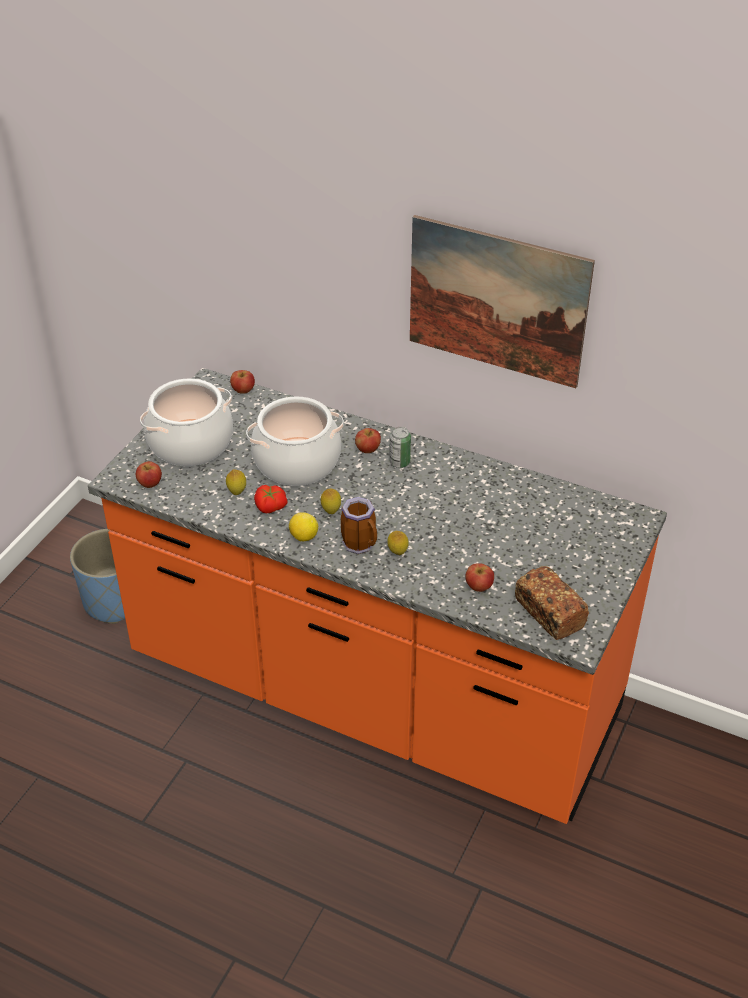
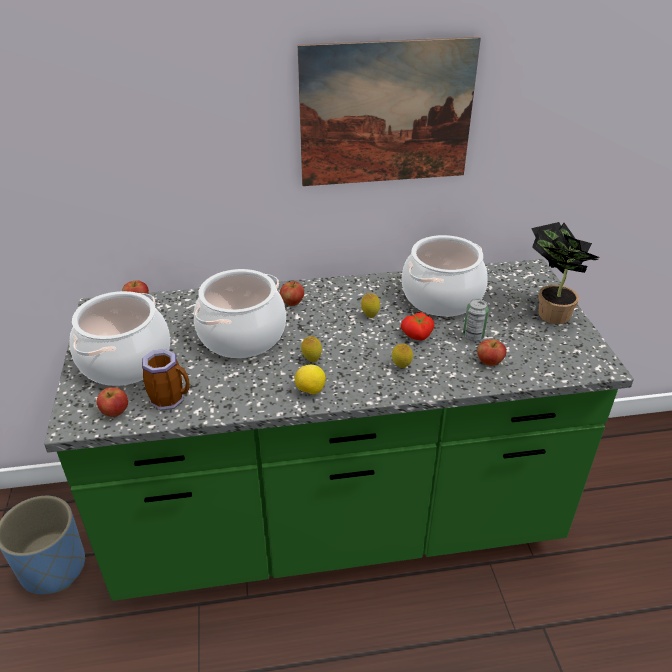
camera: 35 degrees left, 5 degrees down
(237, 492) = (211, 381): lemon -> lemon (370, 315)
(270, 507) = (255, 380): tomato -> tomato (417, 335)
(361, 544) = (365, 374): mug -> mug (171, 399)
(374, 691) = (336, 520): orange counter -> green counter
(399, 462) = (327, 301): can -> can (473, 336)
(509, 505) = (442, 297): none -> cooking pot
(549, 613) = (558, 356): bread -> none
(596, 569) = (549, 312): none -> potted plant

